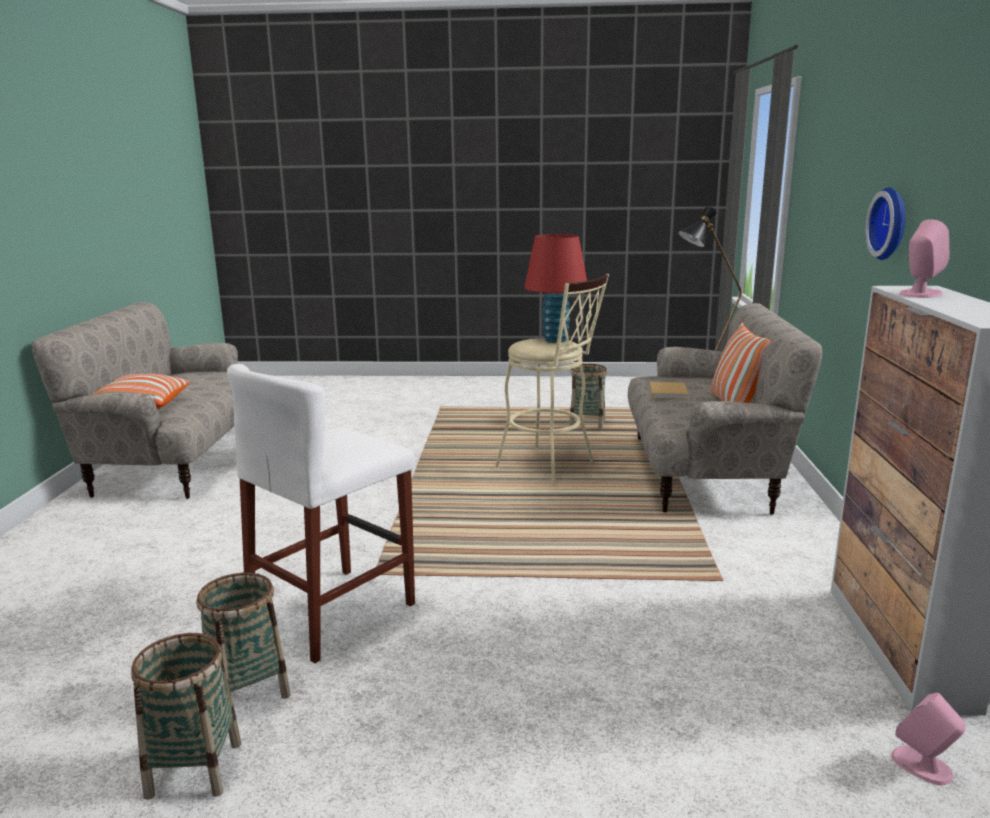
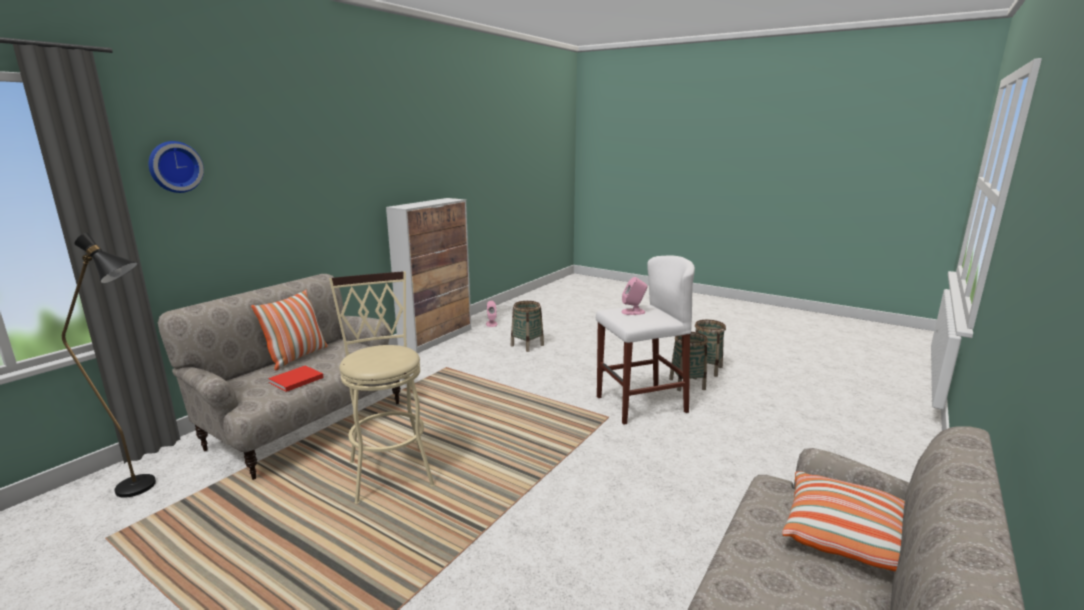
camera: 150 degrees left, 0 degrees up
(555, 340) = (364, 355): red table lamp -> none
(587, 424) = (231, 531): basket -> basket (527, 345)
(668, 392) = (295, 380): beige book -> red book
(891, 224) = (325, 191): wall clock -> wall clock (174, 167)
(920, 294) = (416, 205): pink speaker -> pink speaker (633, 312)

